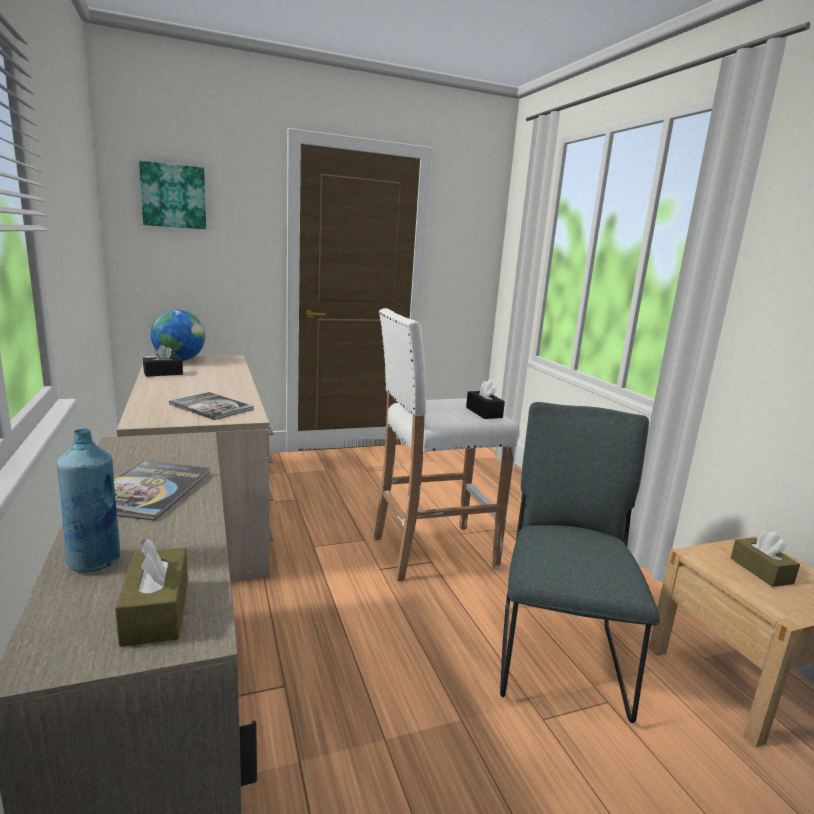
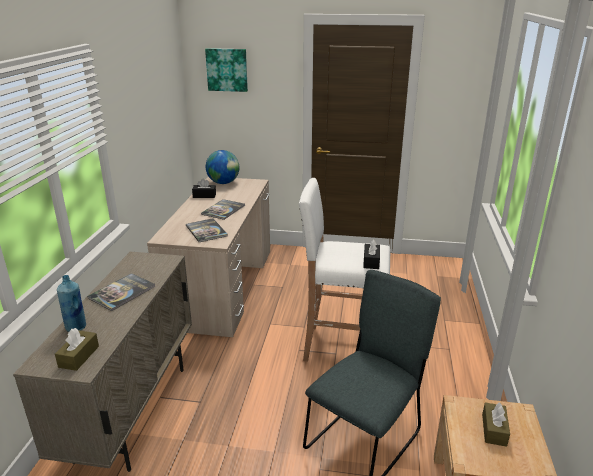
camera: 30 degrees right, 10 degrees up
(213, 385) = (223, 210): none -> book

